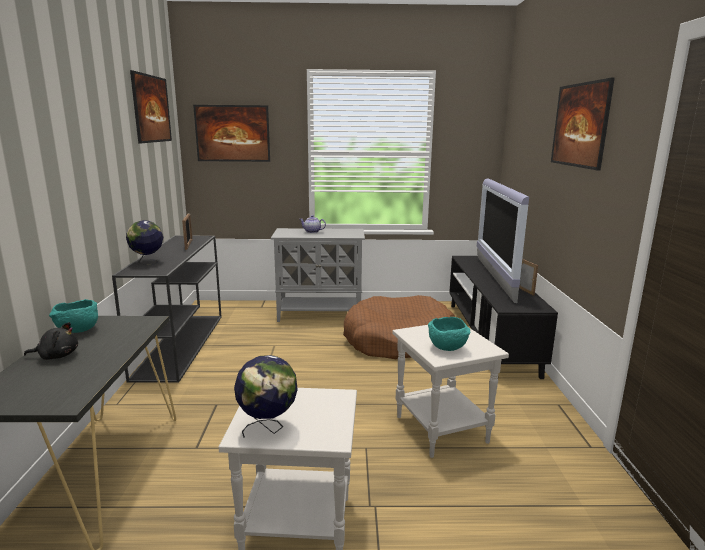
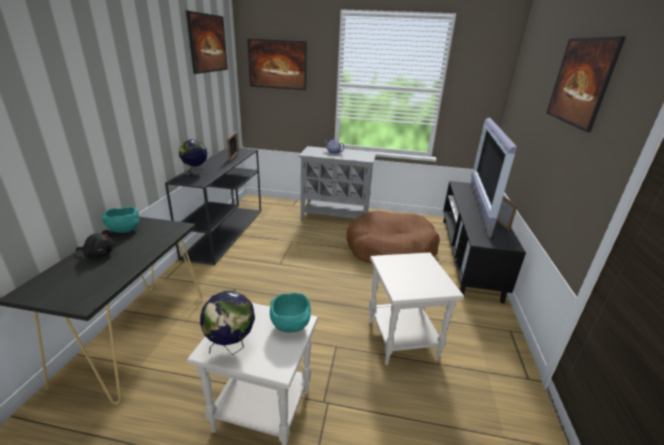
camera: 10 degrees right, 10 degrees up
(448, 348) = (411, 282): turquoise bowl -> turquoise bowl (291, 326)

